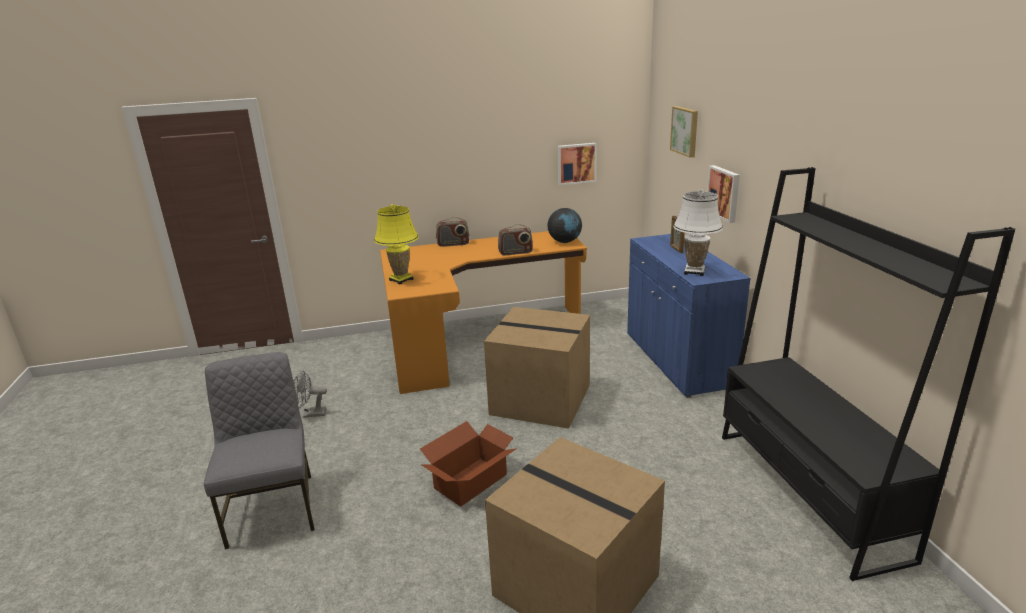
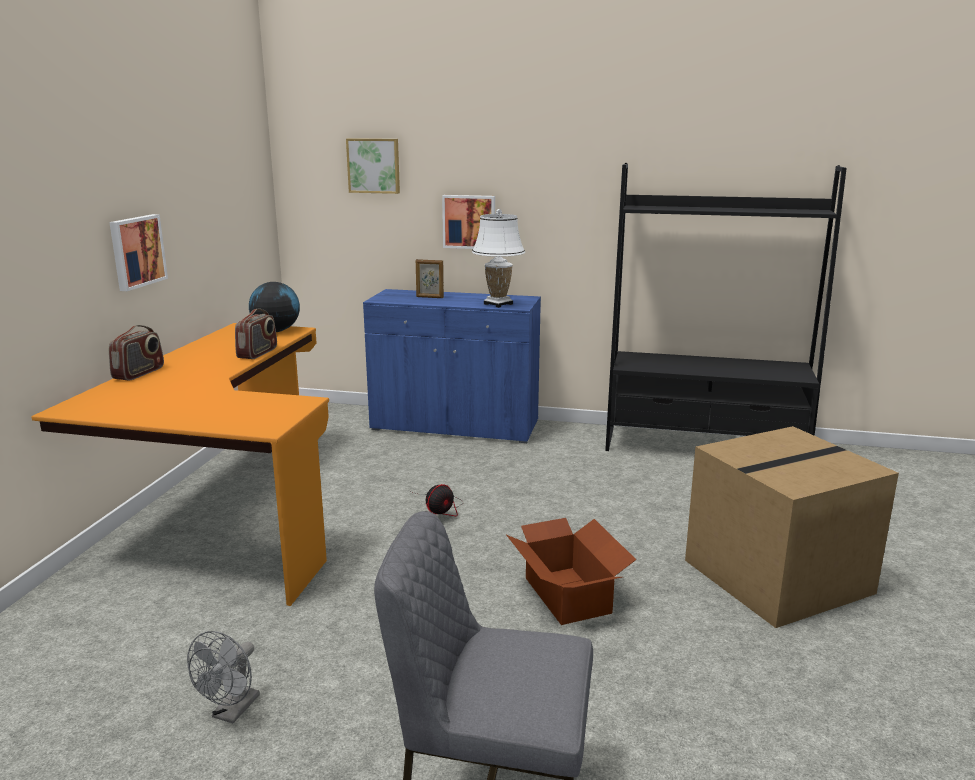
camera: 65 degrees left, 5 degrees down
(401, 279) = (213, 420): yellow table lamp -> none
(539, 400) = (440, 511): cardboard box -> fan
(576, 163) = (227, 226): picture -> picture (136, 251)

